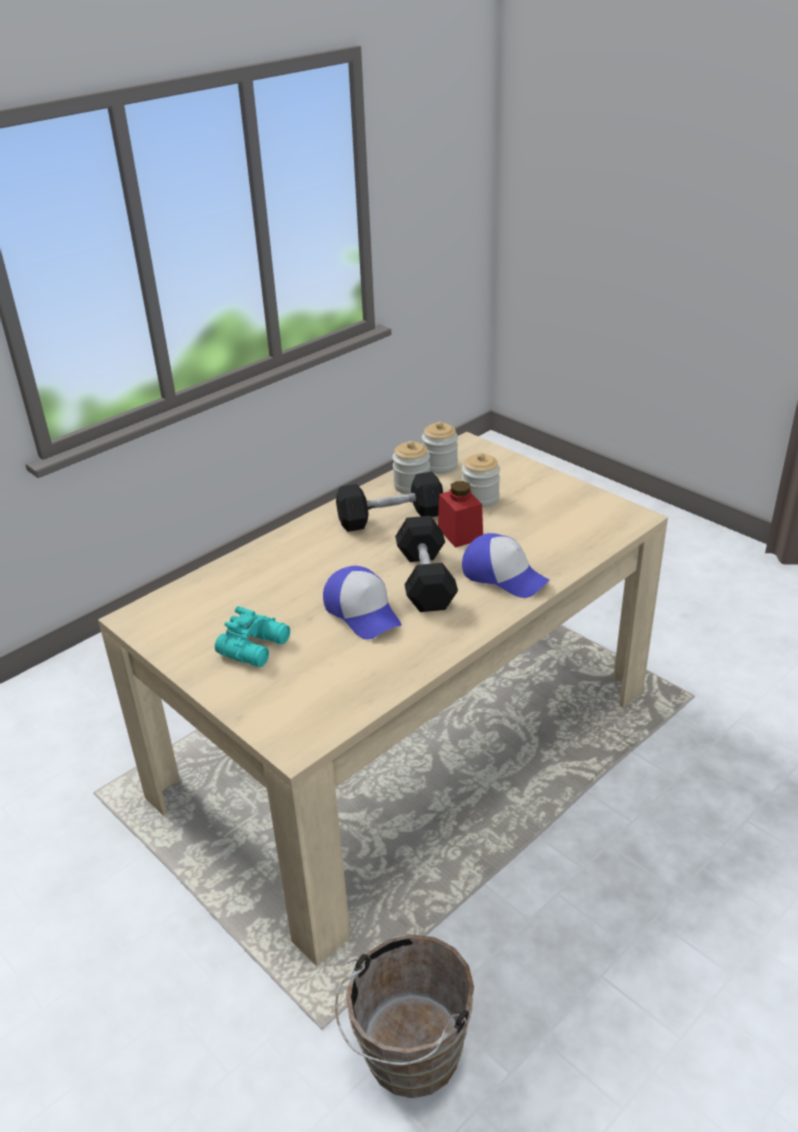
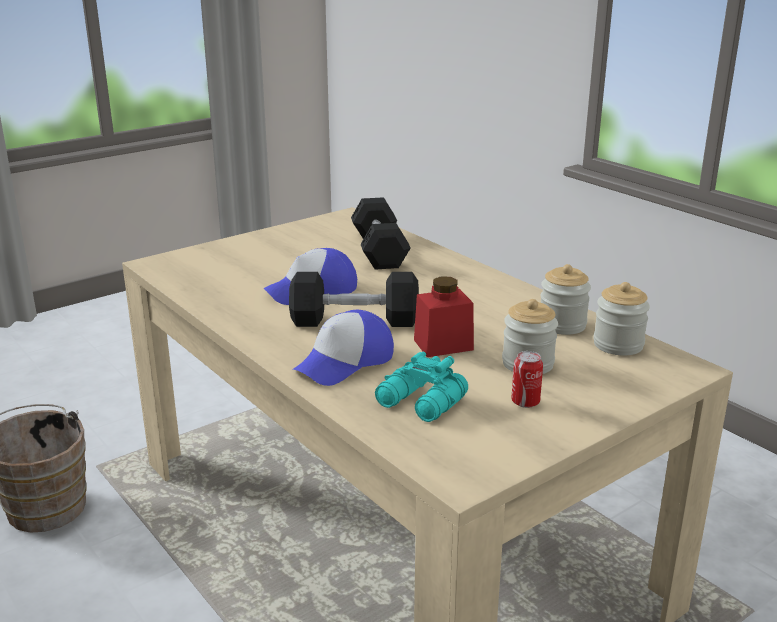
camera: 95 degrees right, 10 degrees down
(256, 647) = (285, 252): turquoise binoculars -> turquoise binoculars (421, 403)
(390, 517) = (486, 310): black dumbbell -> black dumbbell (379, 250)
(535, 498) = (525, 402): none -> can

